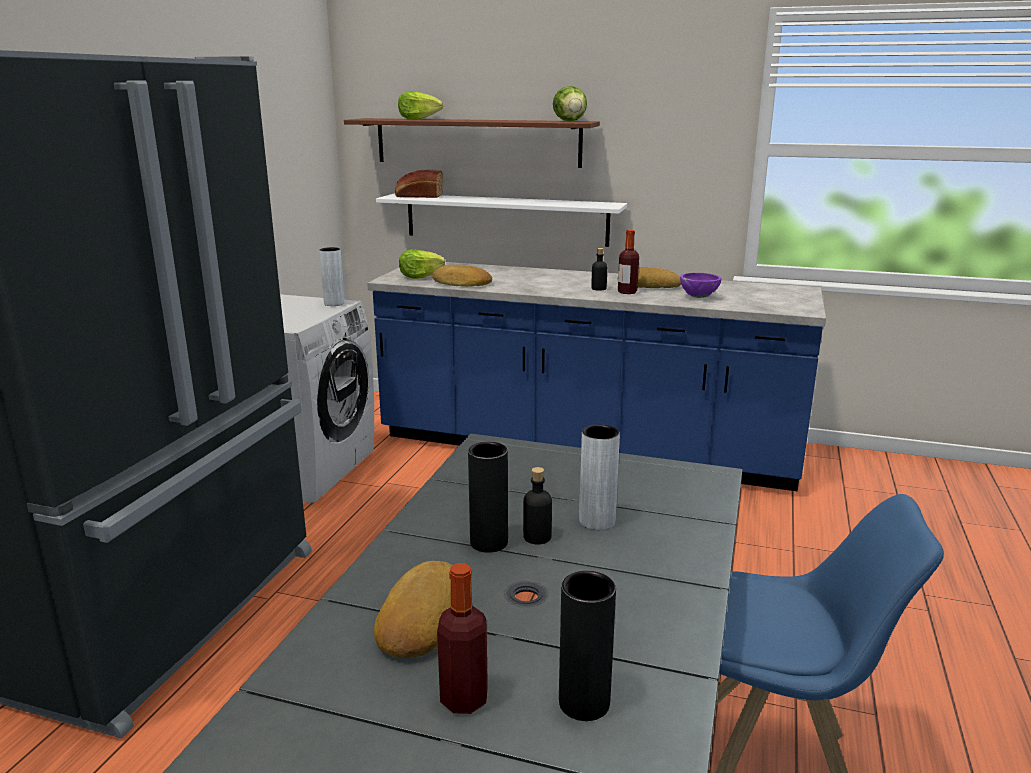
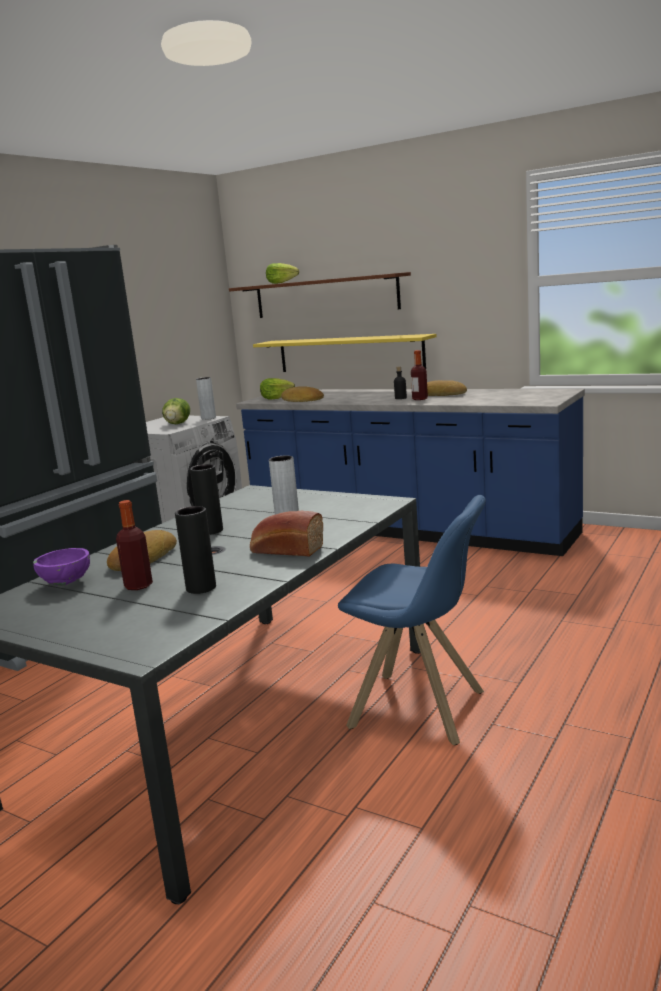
camera: 15 degrees right, 5 degrees down
(418, 196) = (284, 341): bread -> bread (285, 550)
(505, 219) = (349, 354): white shelf -> yellow shelf
(537, 537) = (242, 528): black bottle -> none
(570, 121) = (385, 273): lettuce -> lettuce (177, 424)
(698, 297) = (472, 399): purple bowl -> purple bowl (66, 583)

